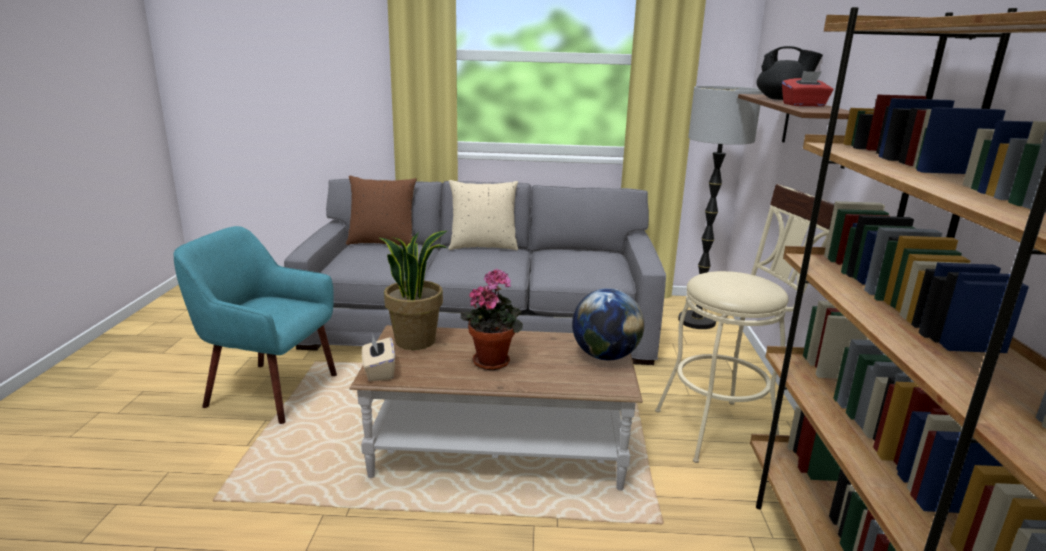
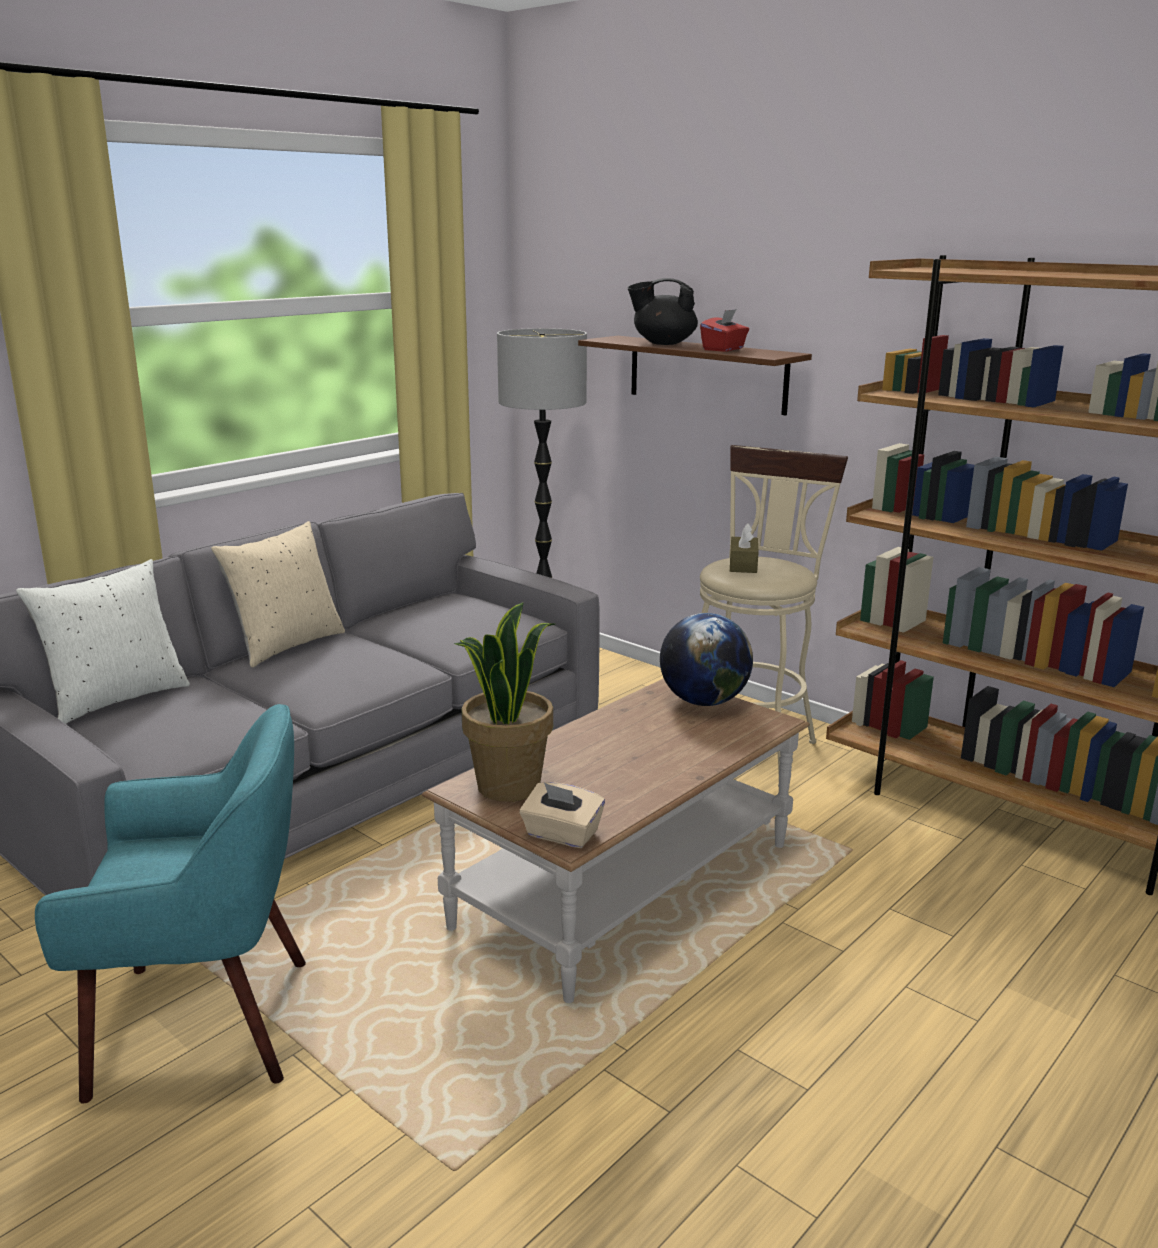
camera: 50 degrees left, 0 degrees up
(270, 391) = (206, 1024): turquoise armchair -> turquoise armchair turned 150 degrees counterclockwise
(382, 242) = (116, 699): brown pillow -> white pillow
(493, 360) = (631, 759): potted plant -> none
(729, 277) = (743, 565): none -> brown tissue box
(782, 99) = (663, 343): black teapot -> black teapot turned 150 degrees counterclockwise

